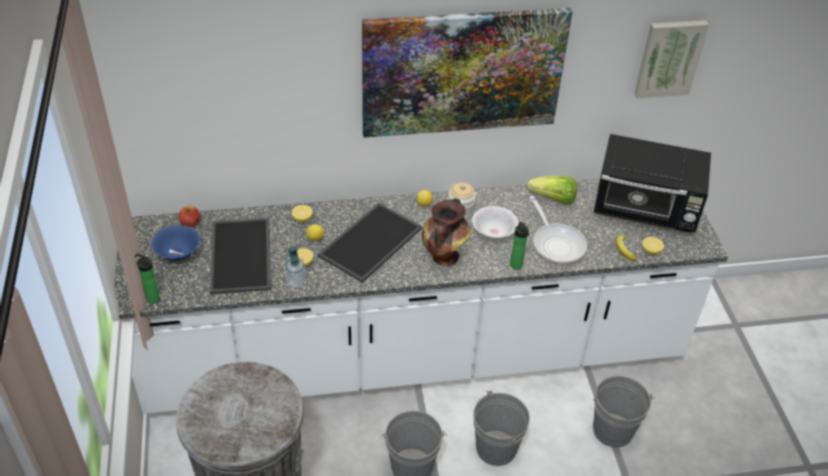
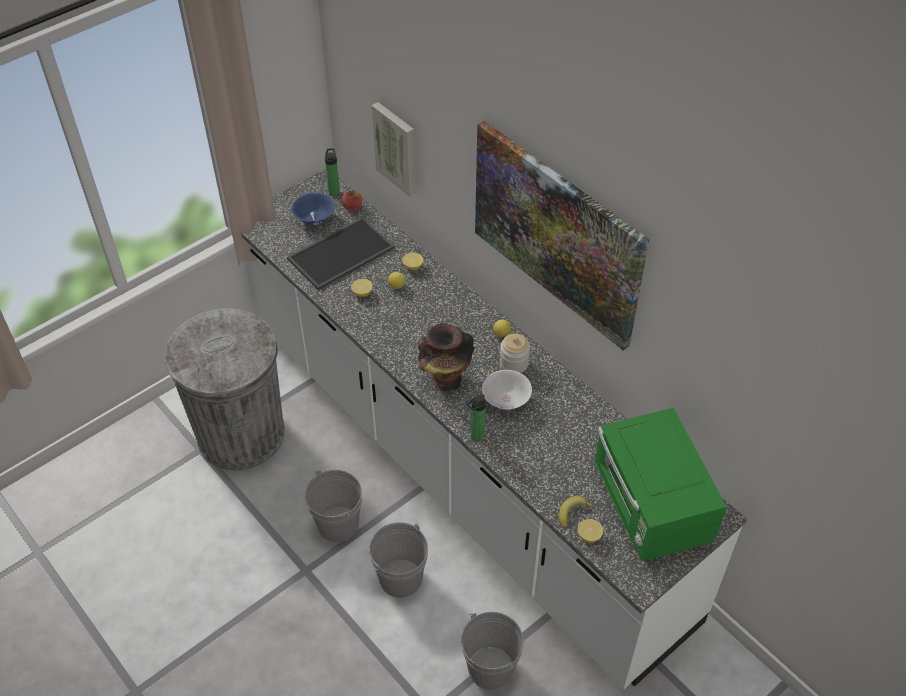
camera: 60 degrees right, 5 degrees up
(151, 298) = (259, 231): bottle -> bottle (334, 191)
(296, 282) = (338, 300): soap dispenser -> none
(370, 241) = (423, 321): tray -> none
(553, 199) = (596, 425): lettuce -> none
(556, 244) = (533, 454): frying pan -> none
(646, 210) = (650, 508): black microwave -> green microwave
(669, 57) = (744, 373): picture -> picture (397, 148)

